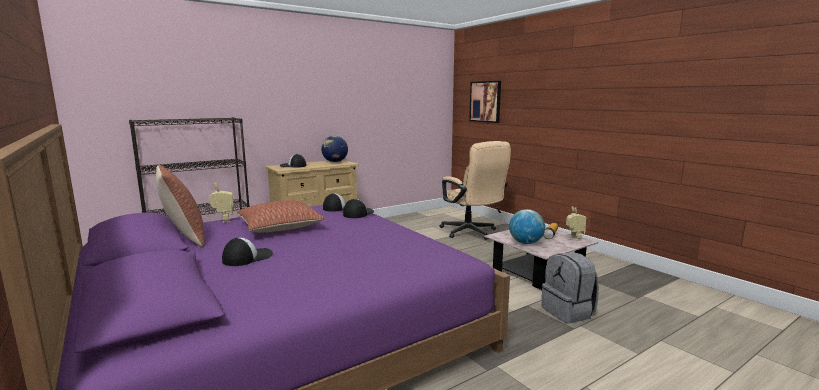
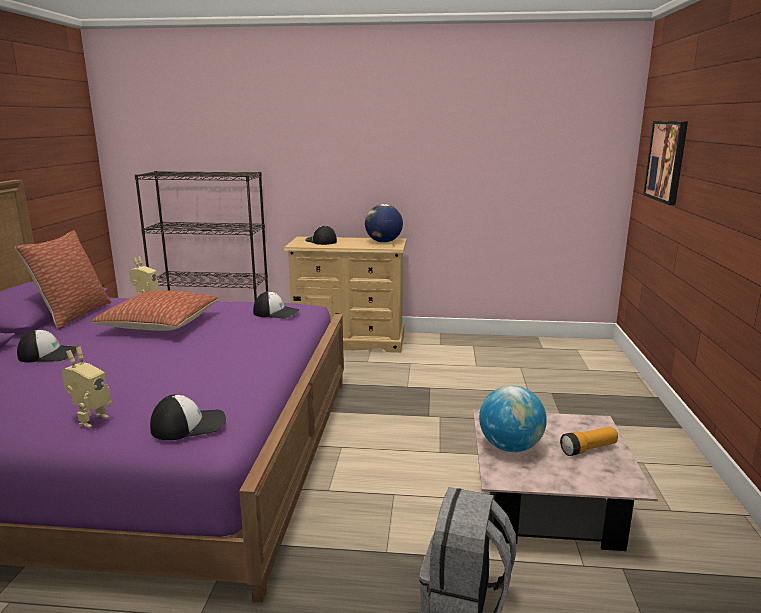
camera: 40 degrees right, 5 degrees up
(358, 213) = (272, 327): cap -> cap (189, 425)
(471, 233) = (561, 397): beige office chair -> none
(574, 239) = (619, 473): toy robot -> toy robot (90, 420)

